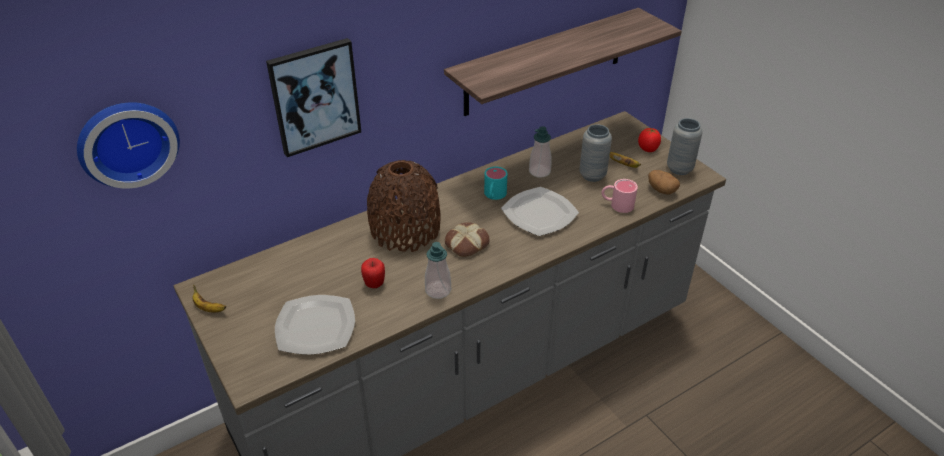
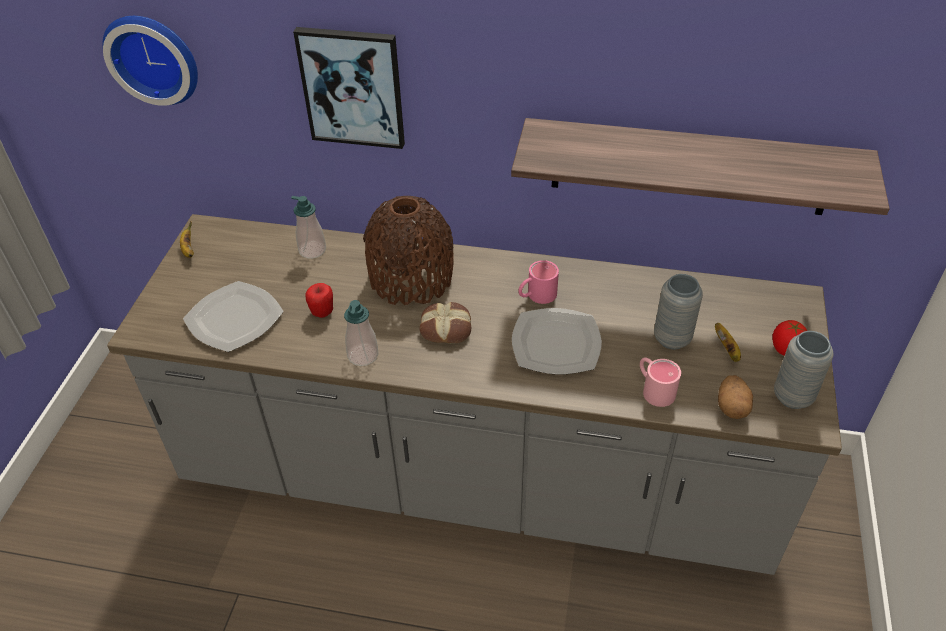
camera: 45 degrees right, 5 degrees up
(494, 196) = (536, 296): turquoise mug -> pink mug
(539, 171) = (618, 299): soap dispenser -> soap dispenser (312, 250)

